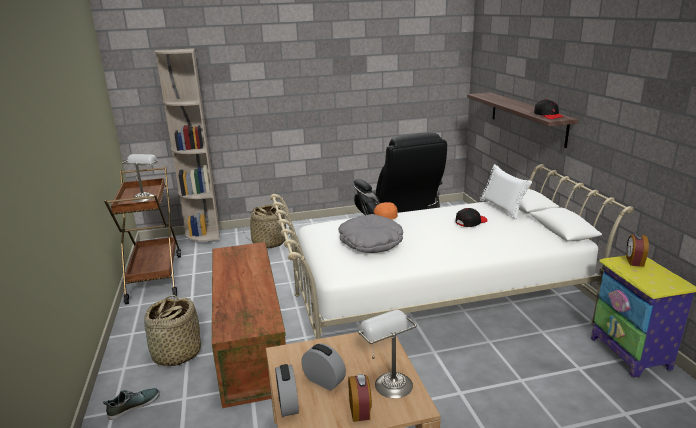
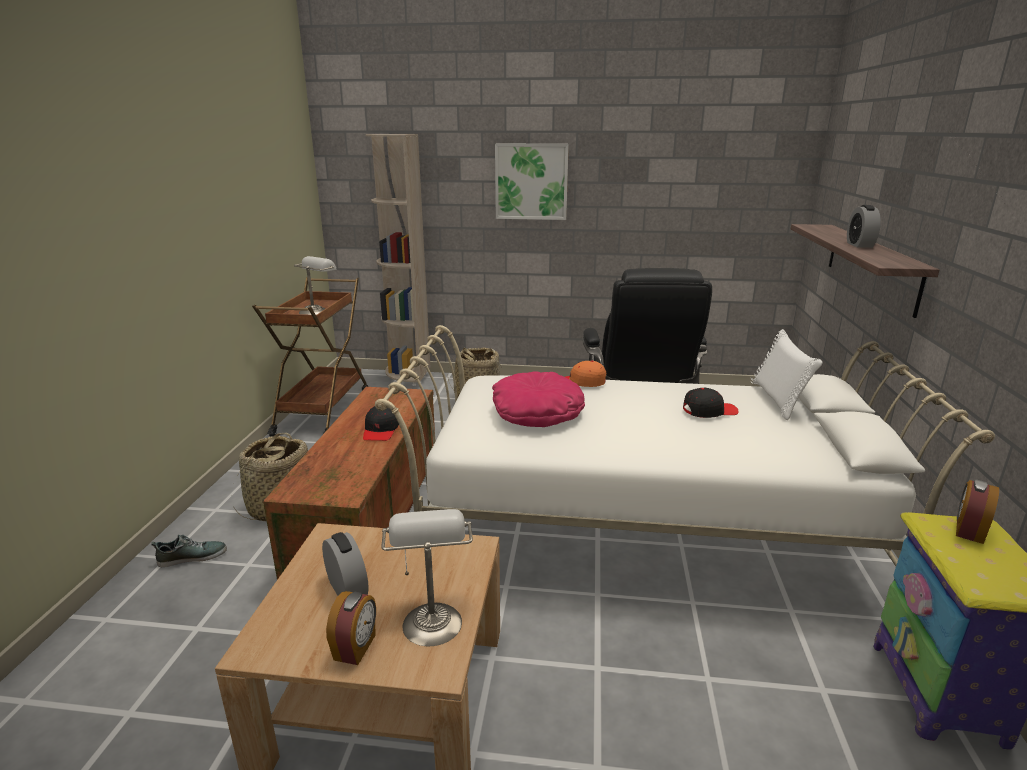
camera: 20 degrees right, 0 degrees up
(285, 78) = (531, 182): none -> picture
(288, 404) = (276, 607): alarm clock -> alarm clock (859, 245)
(372, 243) = (538, 413): grey pillow -> pink pillow
(548, 115) = (889, 260): black cap -> black cap (381, 430)

